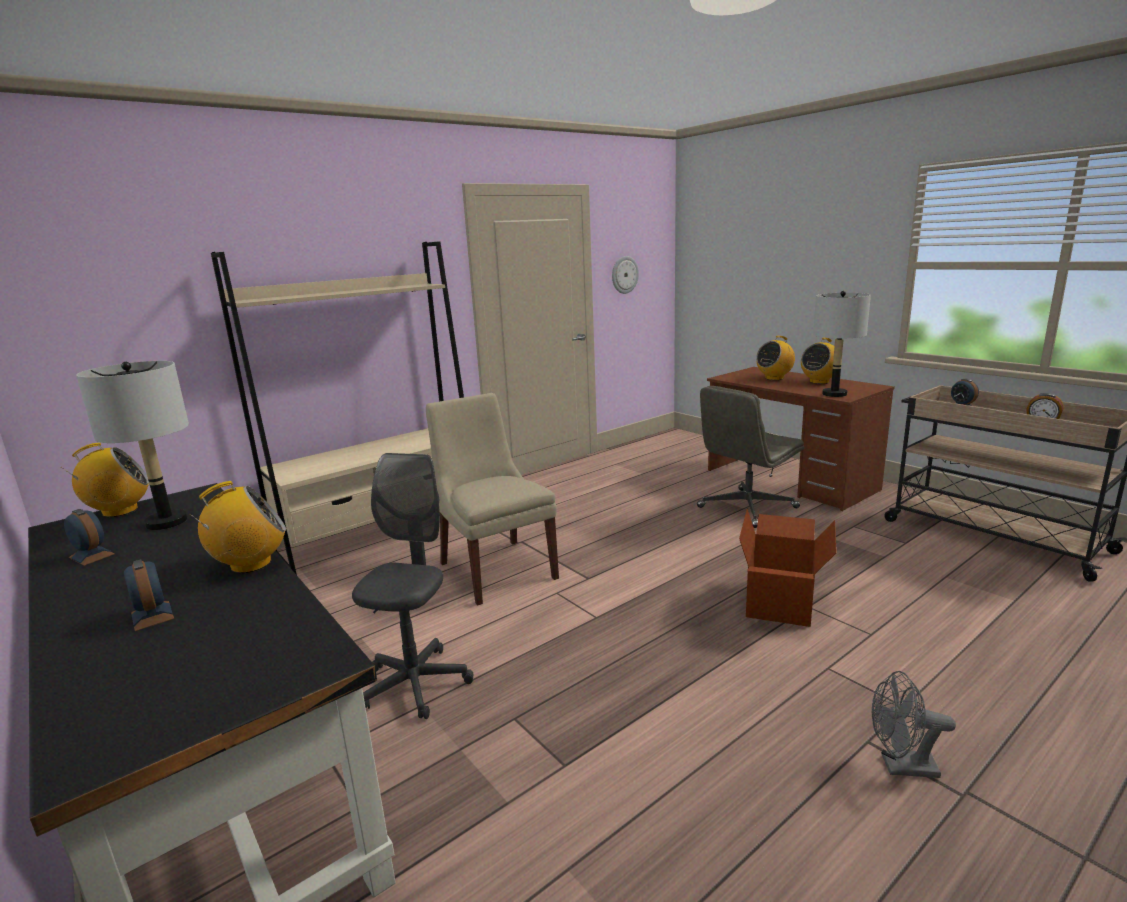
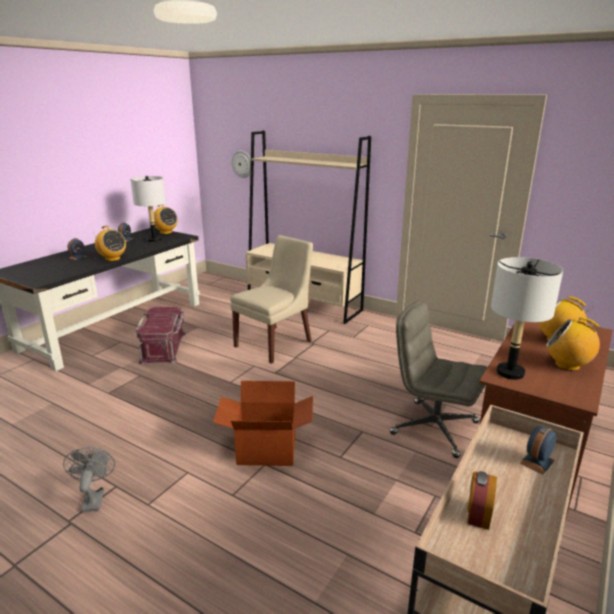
camera: 70 degrees right, 5 degrees up
(415, 684) = (164, 347): grey office chair -> red storage box
(624, 274) = (579, 189): wall clock -> wall clock (242, 164)

